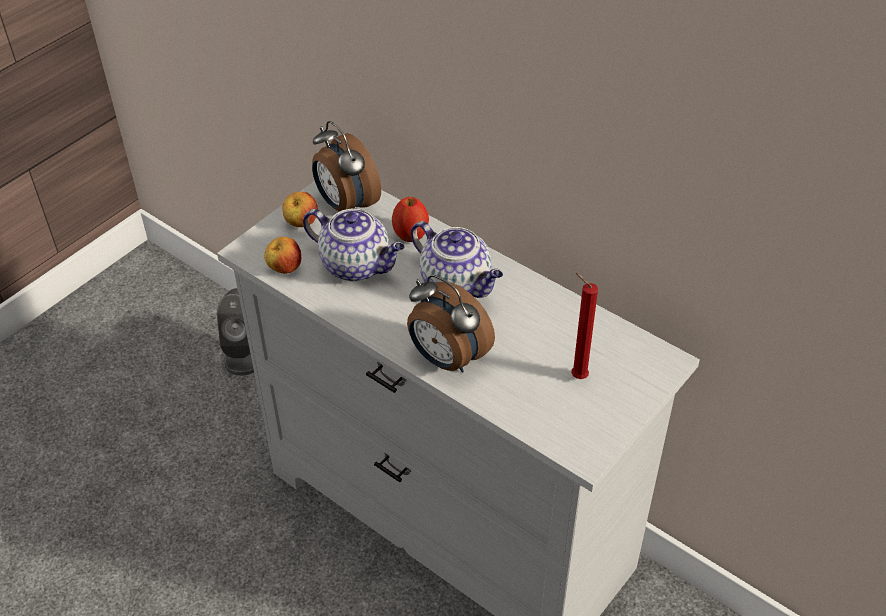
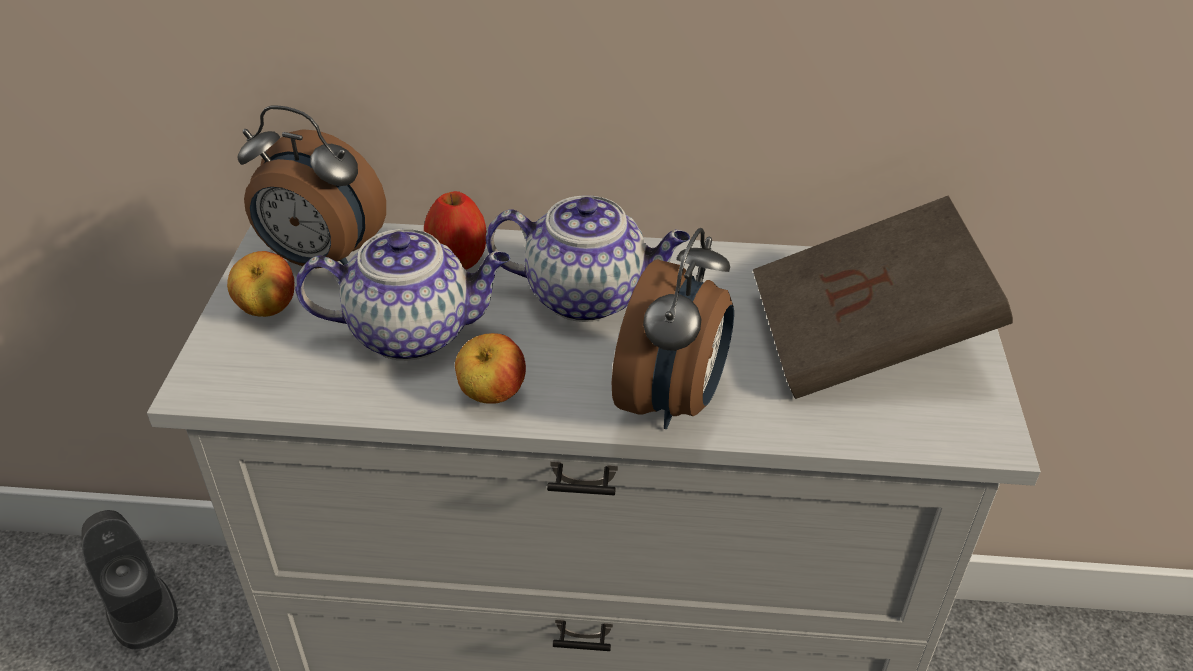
camera: 35 degrees left, 5 degrees down
(284, 269) = (295, 386): apple -> apple (491, 395)
(446, 359) = (673, 400): alarm clock -> alarm clock turned 75 degrees counterclockwise
(576, 376) = (864, 340): red candle -> brown book

